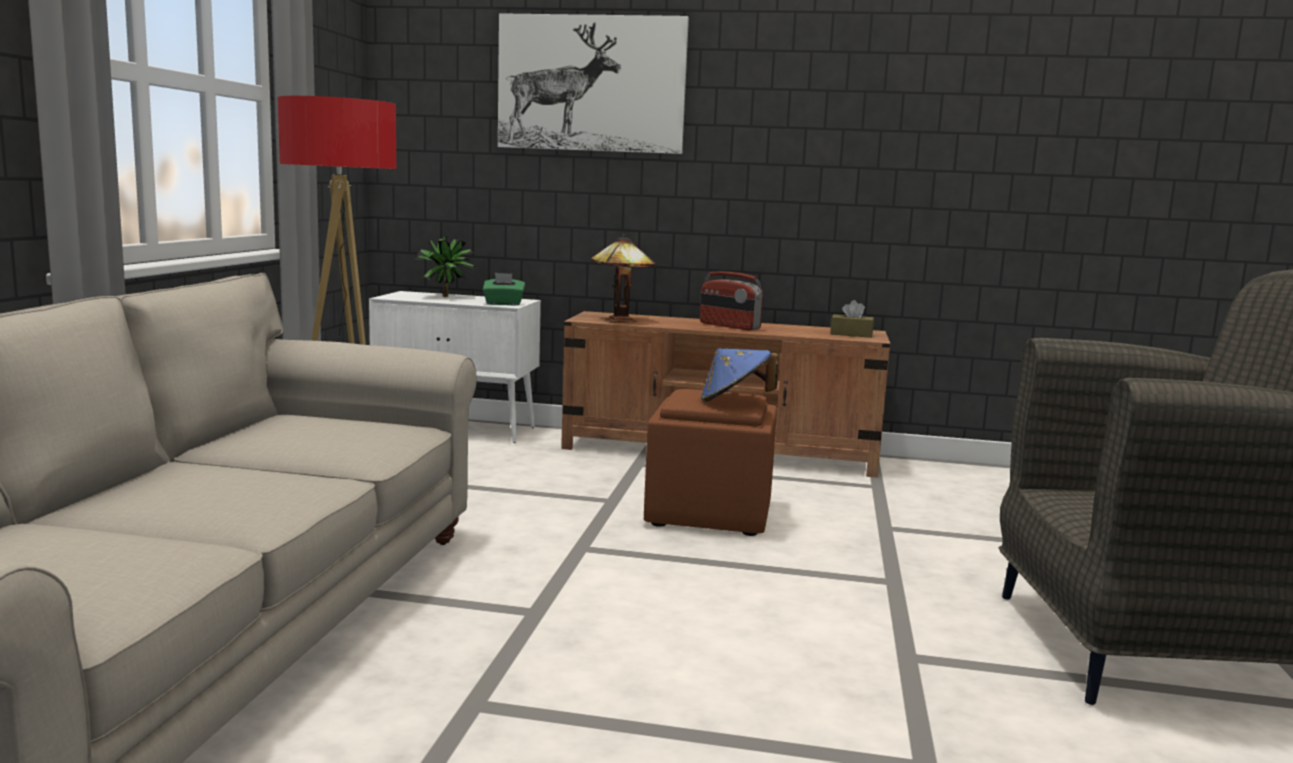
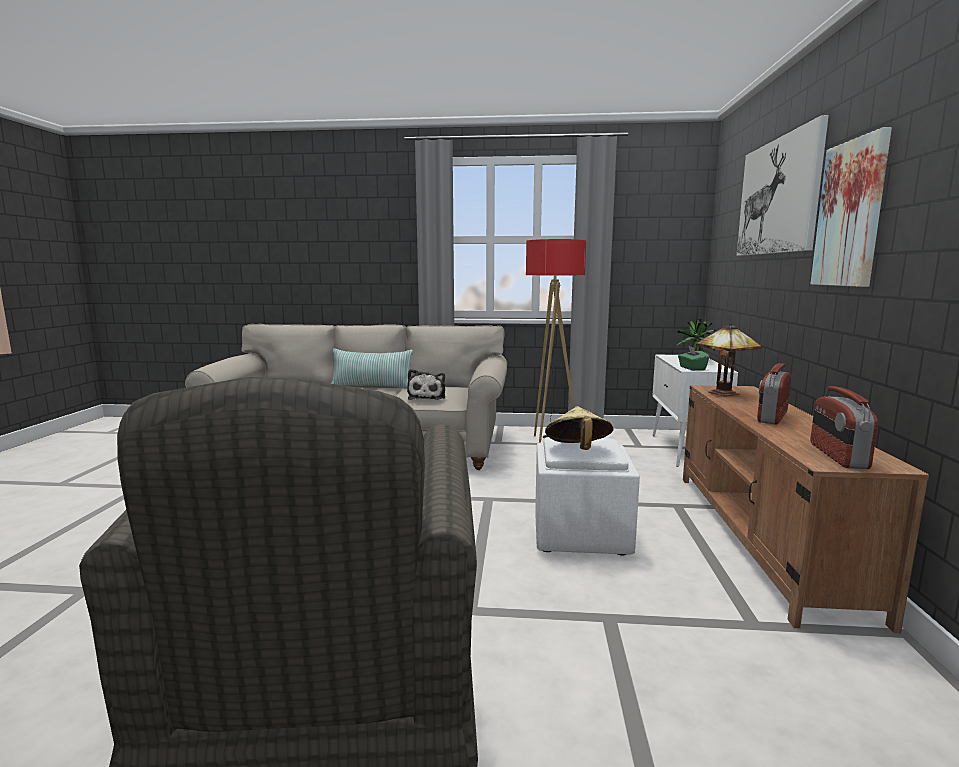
camera: 85 degrees right, 0 degrees up
(143, 477) = (372, 387): none -> pillow
(366, 436) = (427, 397): none -> plush toy
(708, 514) = (579, 533): brown ottoman -> white ottoman
(735, 401) = (577, 450): blue hat -> beige hat
(745, 125) = (851, 214): none -> picture
(851, 334) = (837, 456): brown tissue box -> radio

